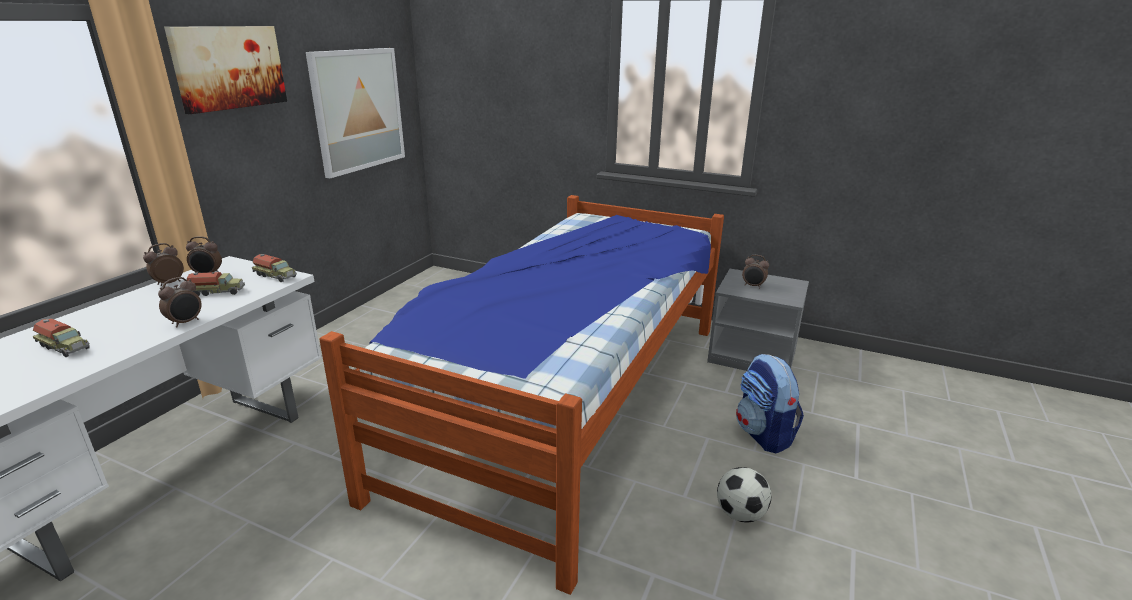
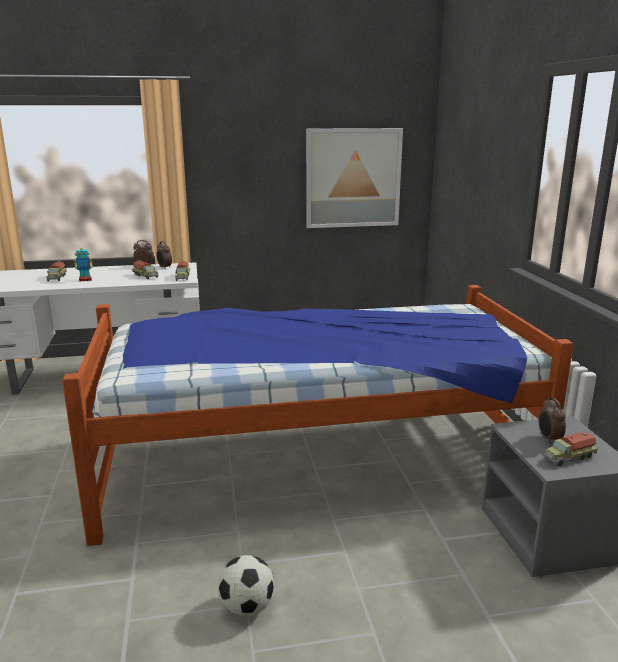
camera: 55 degrees right, 5 degrees down
(133, 330) = (85, 280): none -> toy robot
(186, 322) = (103, 284): alarm clock -> none
(229, 67) = (236, 136): picture -> none
(764, 434) = (395, 588): backpack -> none
(780, 291) = (568, 457): none -> toy truck

